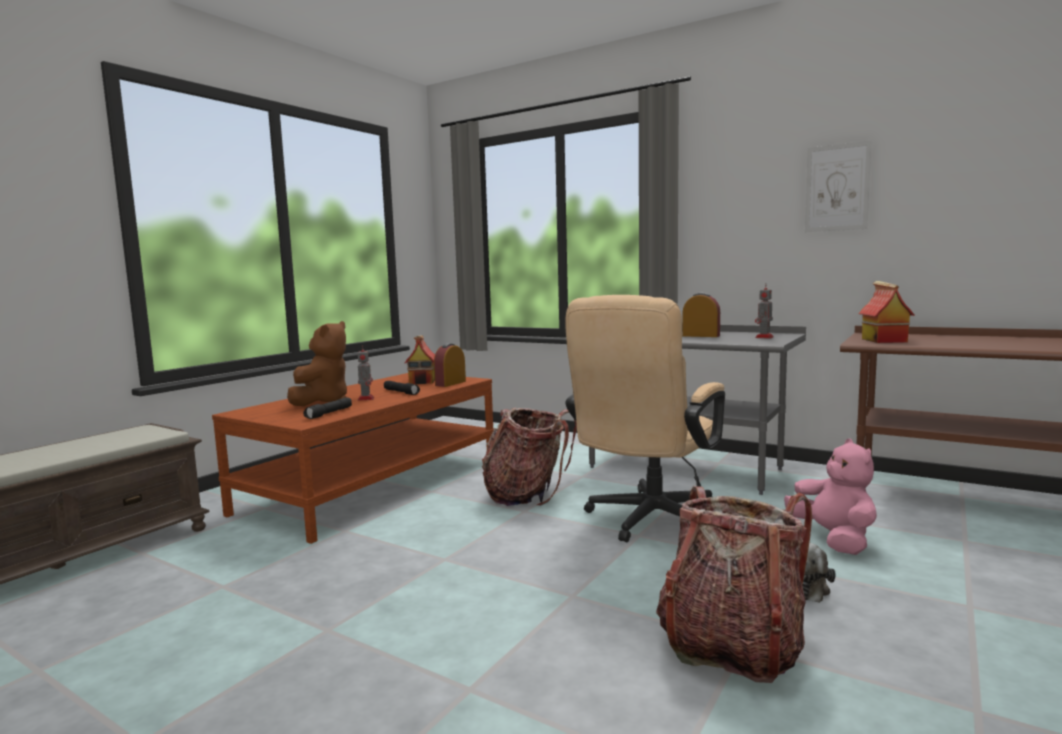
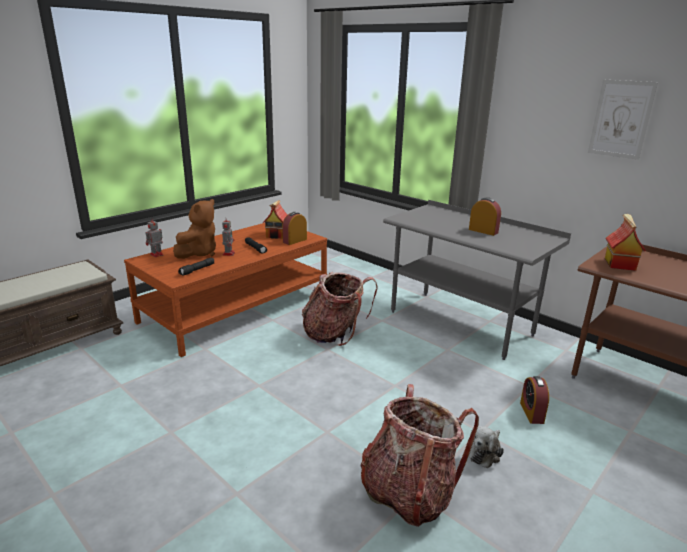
camera: 10 degrees right, 15 degrees up
(647, 521) = (407, 373): beige office chair -> none
(764, 337) = (529, 242): toy robot -> toy robot (156, 255)
(833, 539) = (531, 412): pink plush toy -> alarm clock

